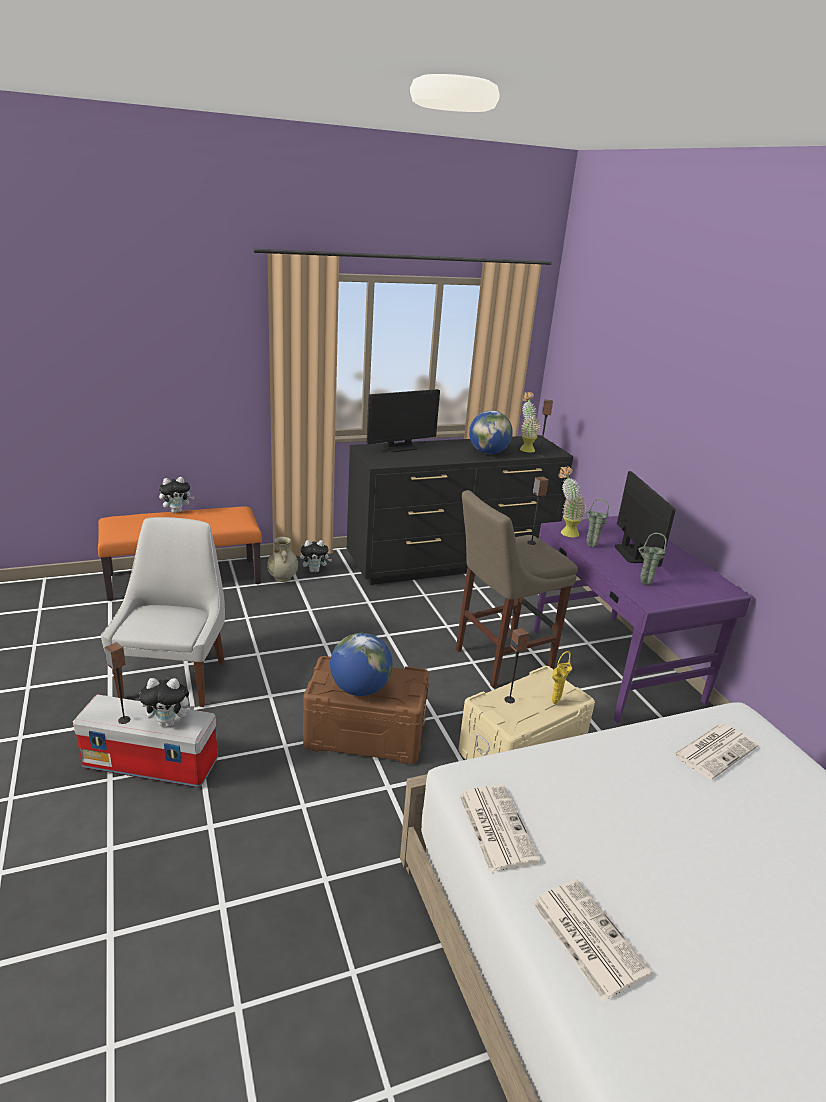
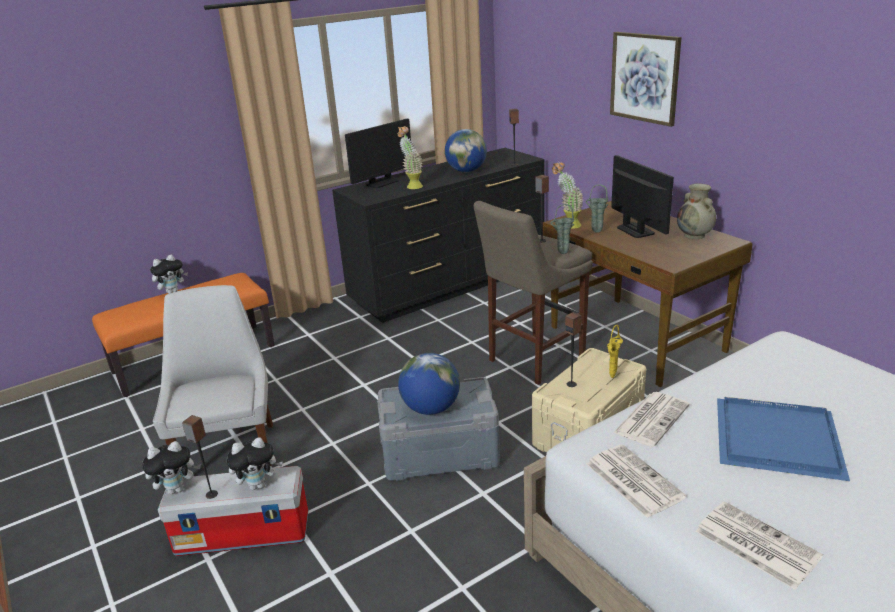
camera: 10 degrees left, 0 degrees up
(283, 578) = (294, 336): beige vase -> beige vase (695, 235)
(315, 570) = (323, 322): plush toy -> plush toy (177, 489)
(365, 735) = (440, 454): brown storage box -> grey storage box
(524, 448) = (497, 161): potted plant -> potted plant (412, 186)
(613, 665) = (635, 340): purple desk -> brown desk
(643, 584) = (658, 252): green vase -> green vase (562, 253)
(668, 827) = (774, 441): none -> blue tray
(680, 396) = (645, 77): none -> picture
(715, 750) = (780, 372): newspaper -> newspaper (651, 418)

